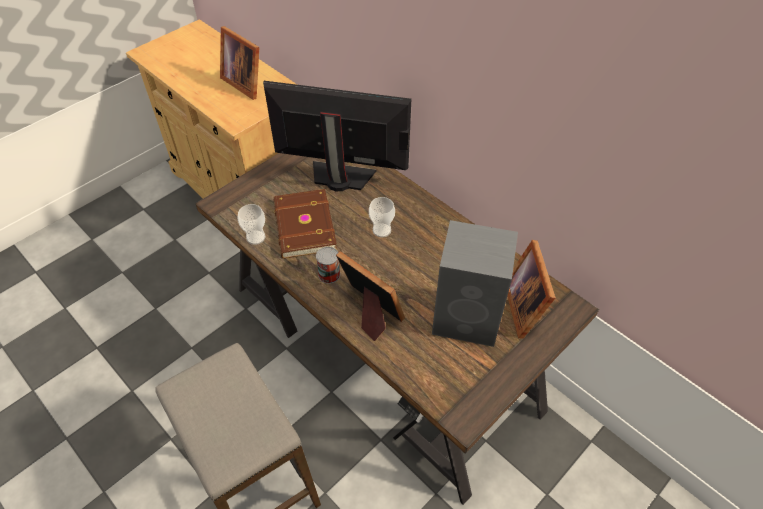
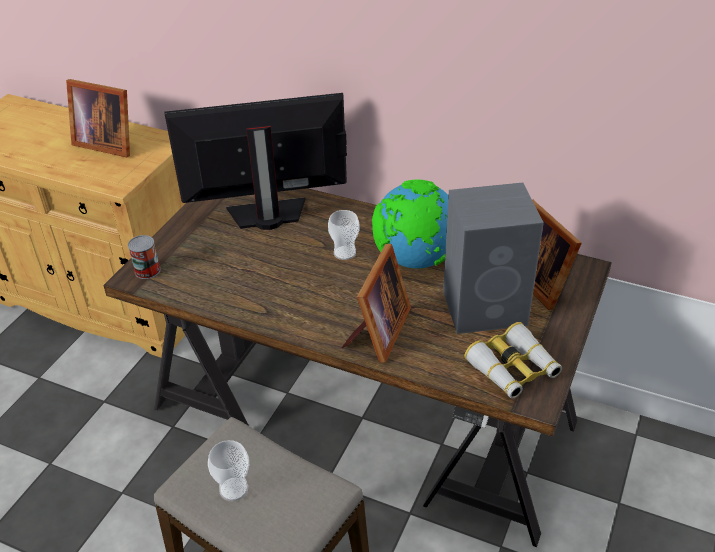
camera: 20 degrees left, 10 degrees down
(255, 237) = (200, 299): cup -> cup (233, 489)
(303, 226) = (251, 273): brown book -> none
(329, 274) = (309, 311): can -> can (147, 270)
(370, 312) = (377, 333): picture frame -> picture frame turned 90 degrees clockwise
(433, 255) = (415, 261): none -> globe
(459, 383) = (513, 369): none -> binoculars

